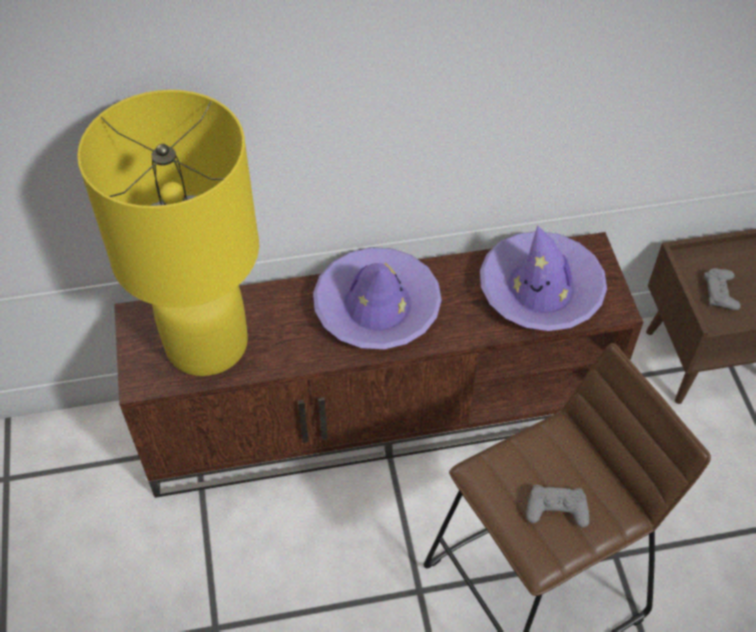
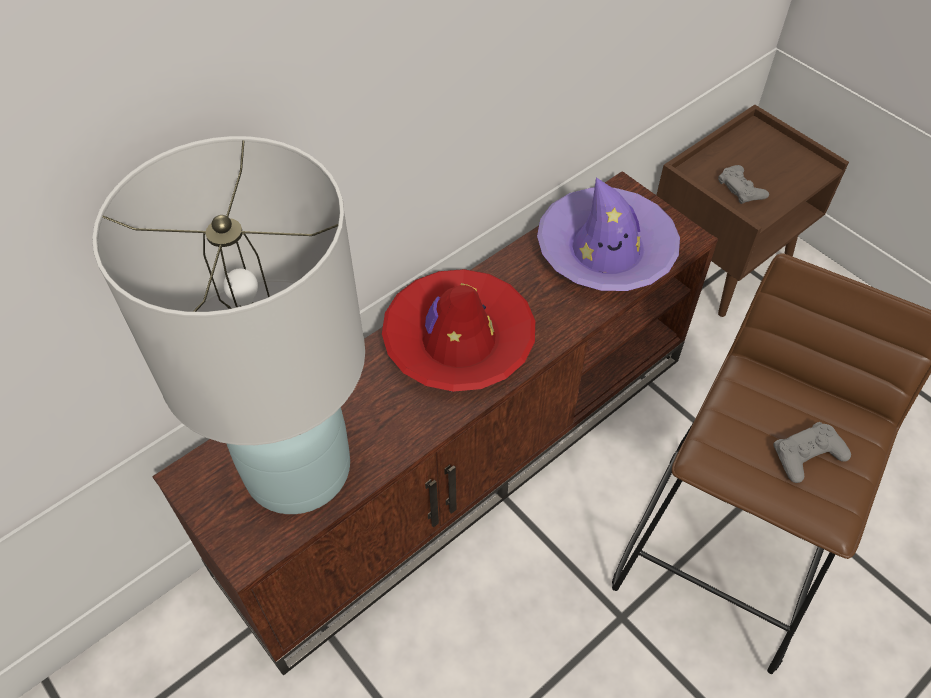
camera: 30 degrees left, 0 degrees up
(207, 343) = (298, 467): yellow table lamp -> white table lamp
(376, 307) = (458, 340): purple hat -> red hat

